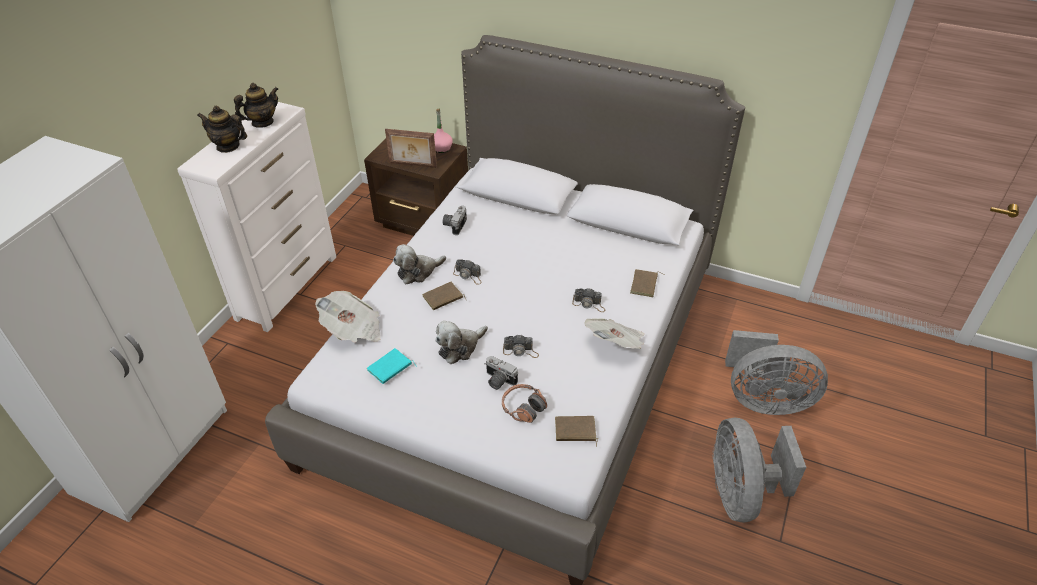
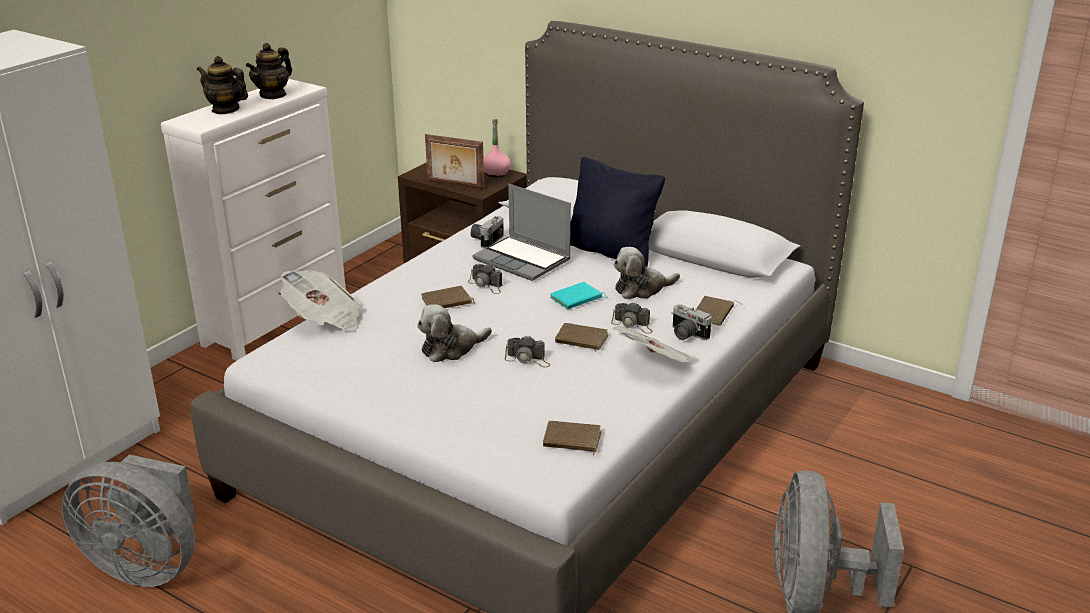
camera: 10 degrees right, 15 degrees down
(262, 122) = (273, 95): teapot -> teapot turned 150 degrees clockwise
(390, 368) = (356, 357): turquoise book -> turquoise book (577, 299)
(418, 272) = (425, 277): plush toy -> plush toy (642, 289)
(489, 244) = (523, 260): none -> laptop
(498, 381) = (488, 383): camera -> camera (686, 335)
(523, 408) = (511, 411): headphones -> none
(553, 227) = (611, 252): none -> black pillow
(555, 326) = (581, 340): none -> brown book
(764, 399) = (877, 498): grey fan -> grey fan (147, 565)

